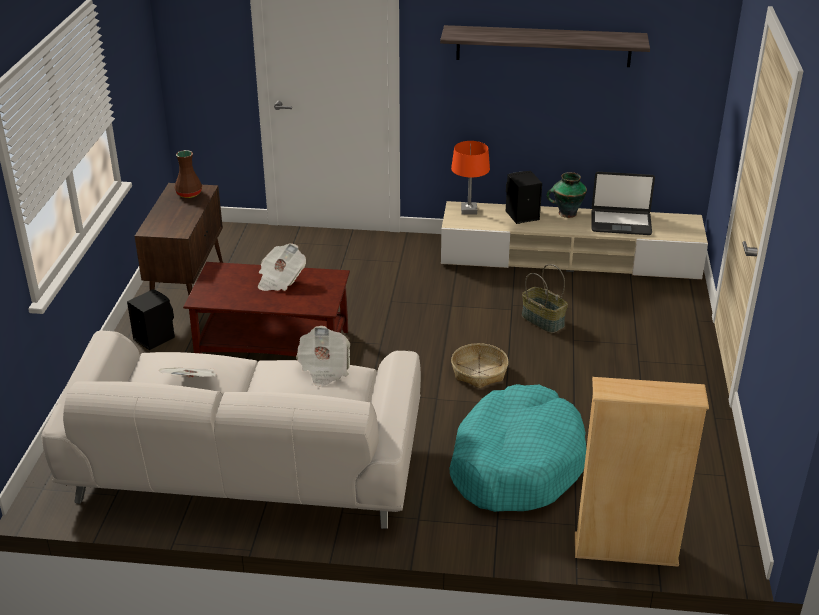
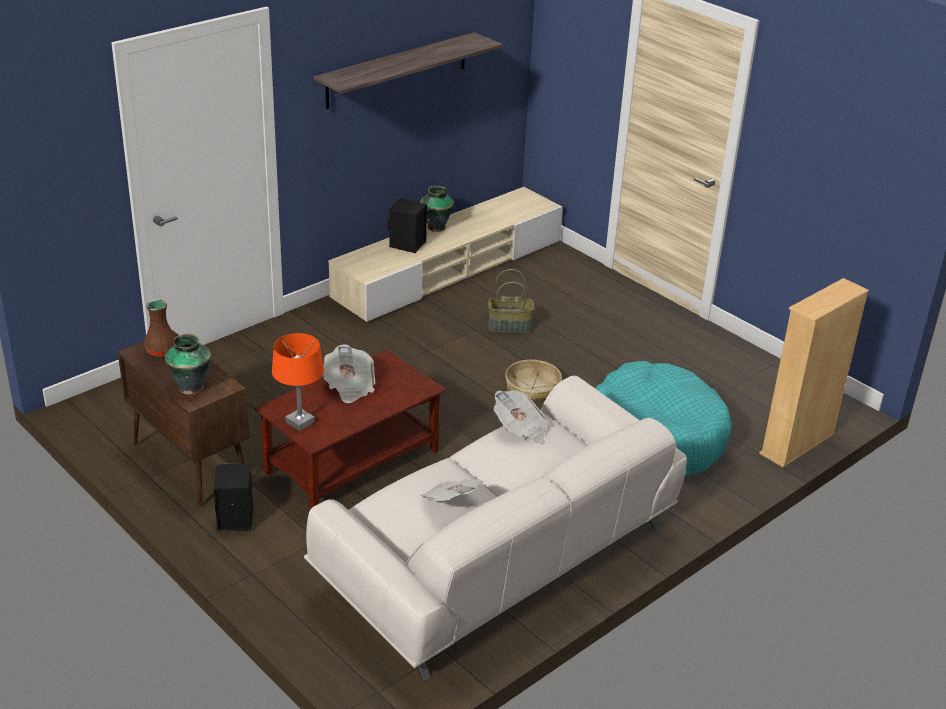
camera: 50 degrees left, 0 degrees up
(163, 222) = (191, 386): none -> vase
(469, 210) = (360, 259): orange table lamp -> orange table lamp (299, 422)
(620, 222) = (484, 217): laptop -> none

